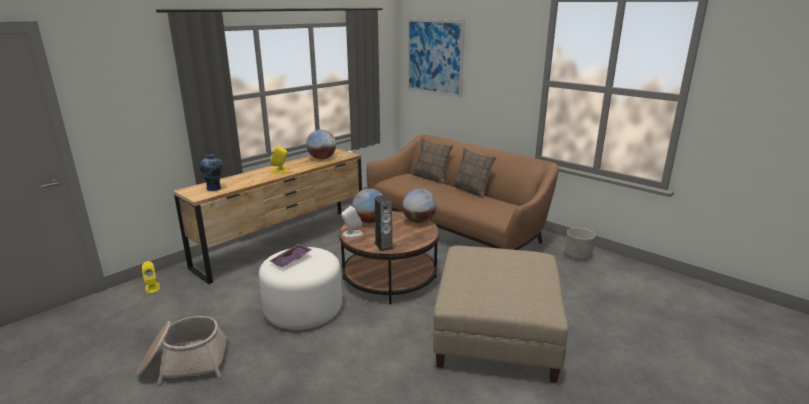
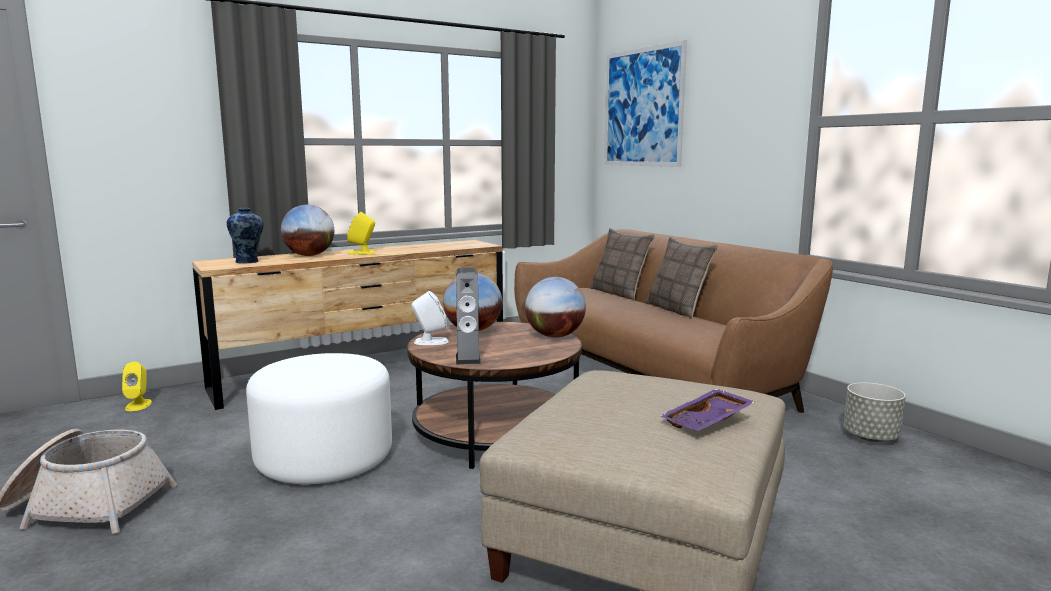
camera: 15 degrees right, 10 degrees down
(291, 260) = (308, 365): purple tray -> purple tray (708, 421)
(322, 158) = (439, 246): globe -> globe (309, 255)

